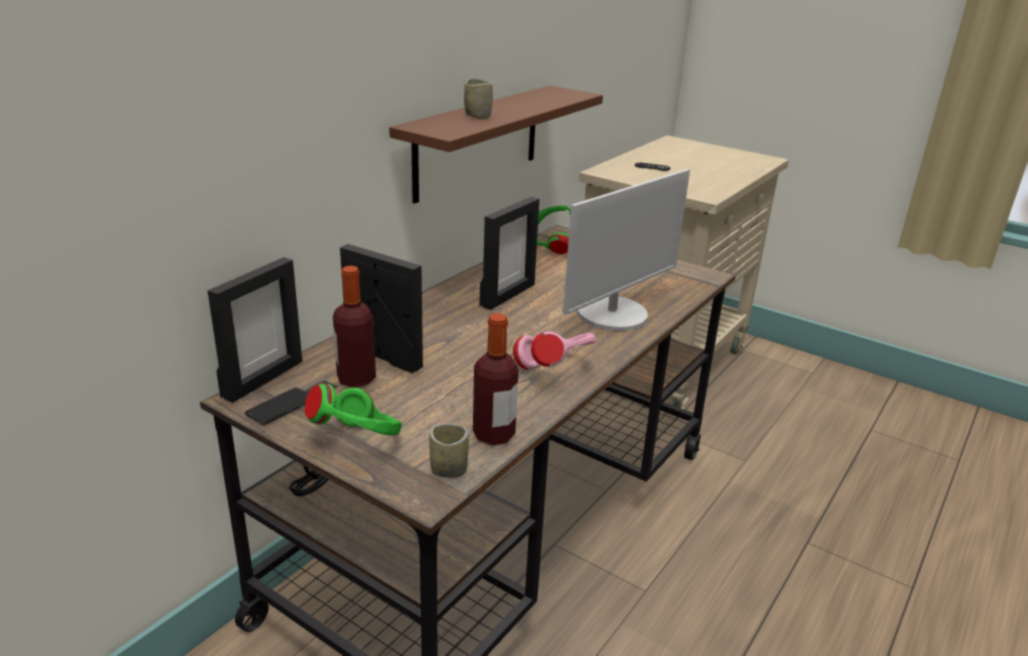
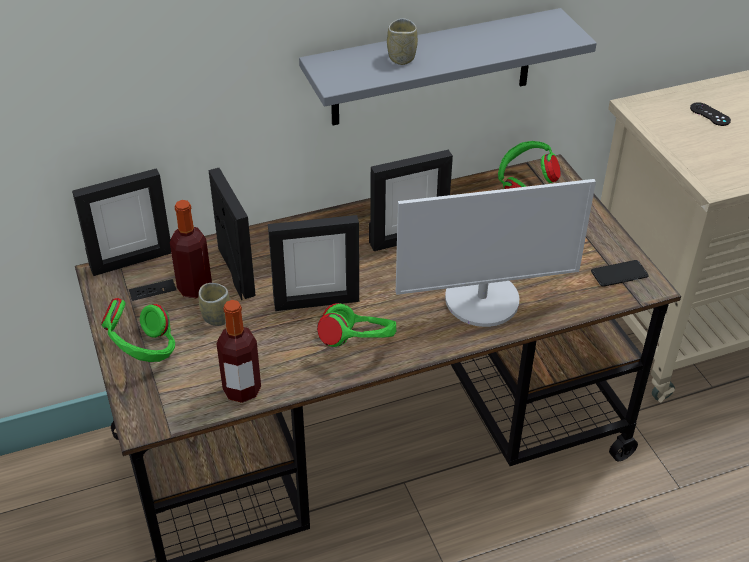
camera: 35 degrees right, 15 degrees up
(280, 407) = (119, 294): phone -> phone (619, 274)
(448, 470) = (179, 407): cup -> cup (216, 317)
(478, 142) = (432, 68): brown shelf -> grey shelf
(482, 354) = (316, 301): none -> picture frame
(555, 370) = (358, 345): pink headphones -> green headphones

